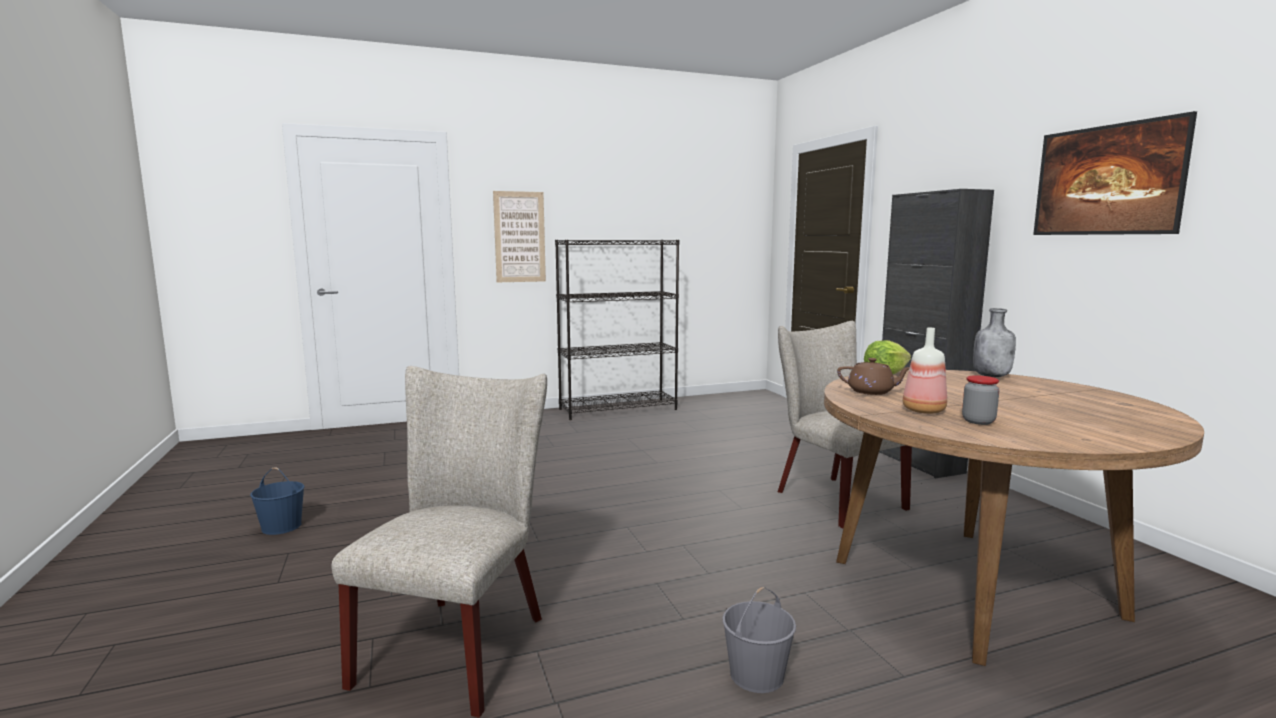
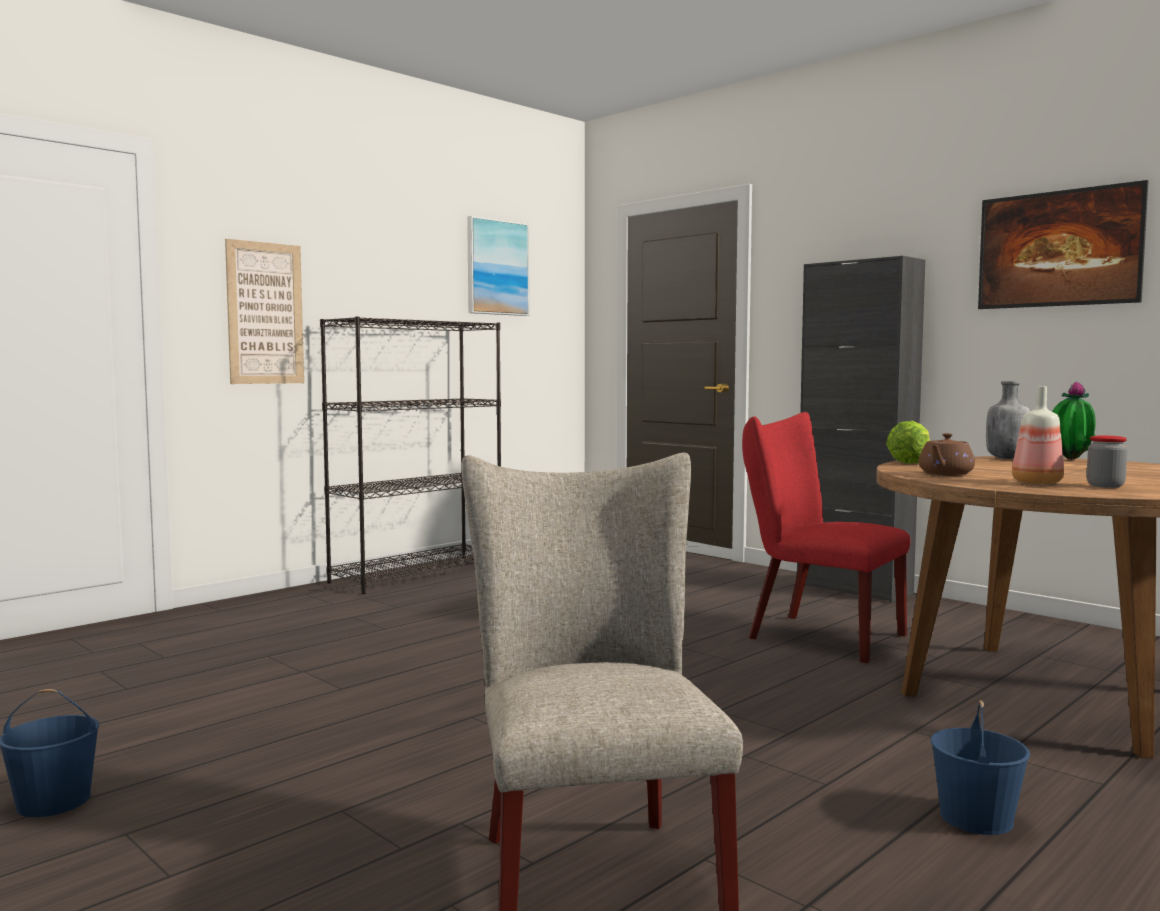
camera: 25 degrees left, 5 degrees down
(695, 197) = (497, 267): none -> picture
(756, 675) = (977, 818): grey bucket -> blue bucket
(833, 497) = (816, 635): beige chair -> red chair
(872, 392) = (945, 474): brown teapot -> brown teapot turned 135 degrees clockwise
(1050, 383) = (1069, 460): none -> potted plant

